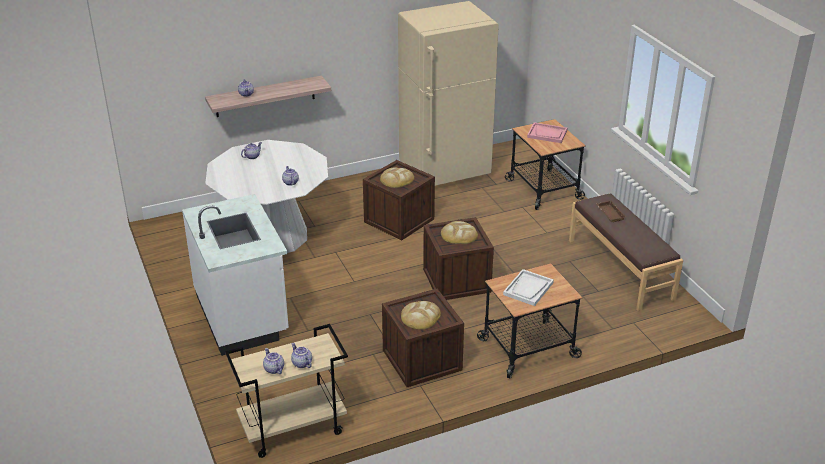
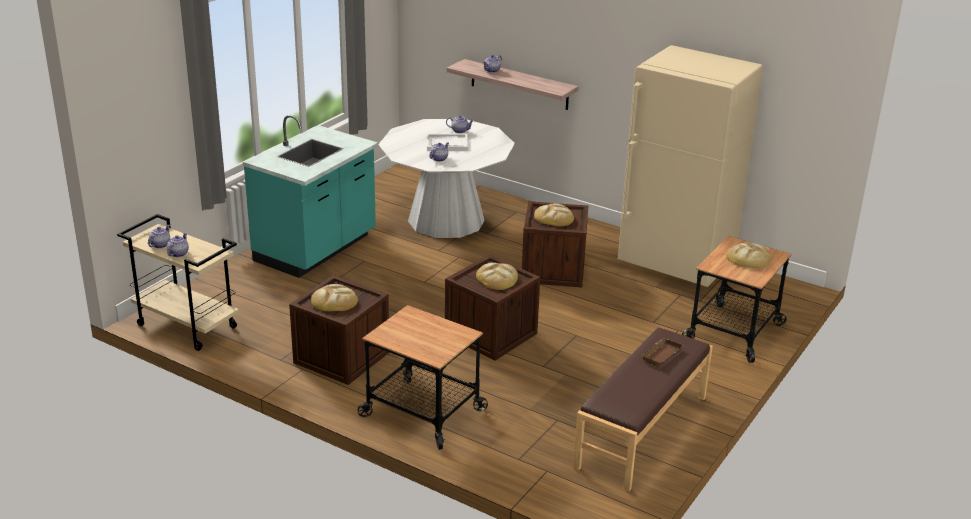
camera: 55 degrees right, 5 degrees down
(243, 314) = (316, 249): white counter -> turquoise counter
(528, 289) = (419, 332): white tray -> white tray (447, 144)
(547, 134) = (748, 258): pink tray -> bread

